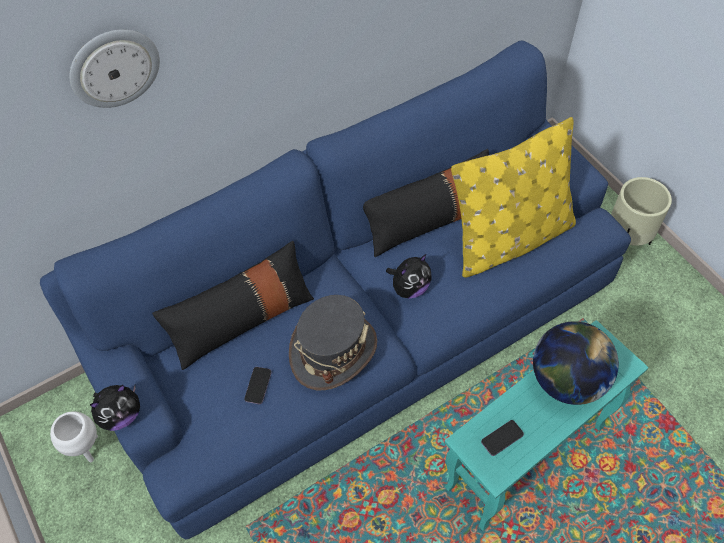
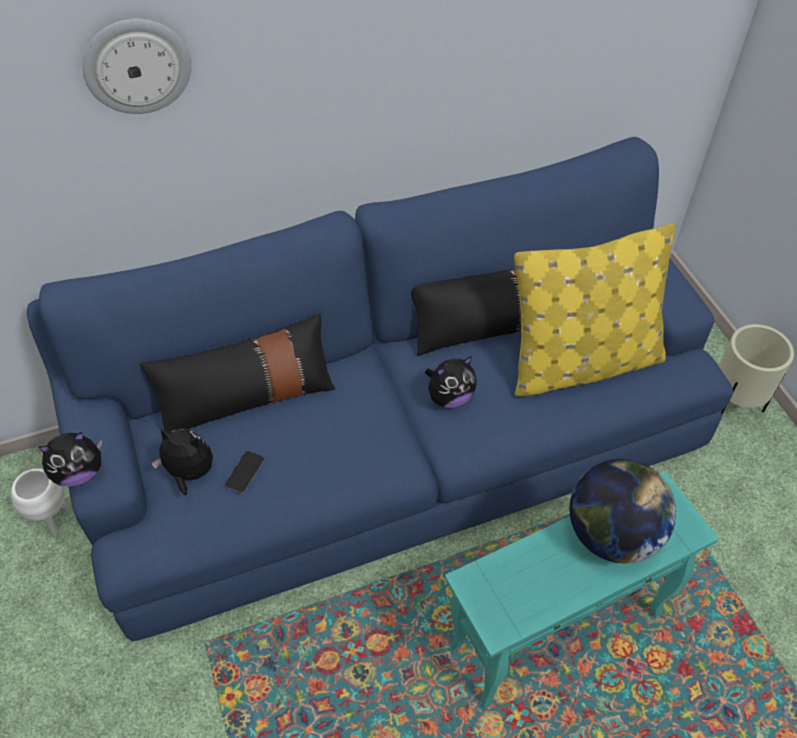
camera: 10 degrees right, 5 degrees down
(211, 395) = (189, 473): none -> plush toy
(333, 350) = (342, 450): grey hat -> none
(502, 438) = (515, 587): phone -> none

